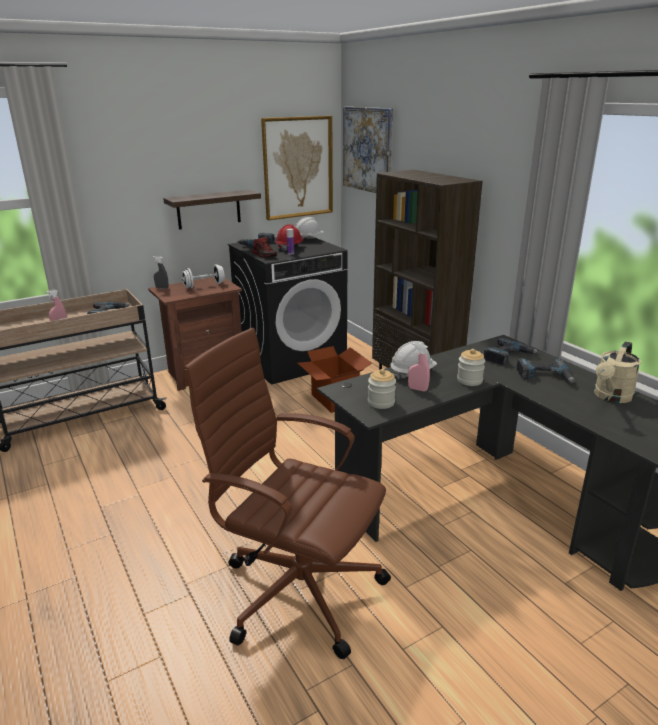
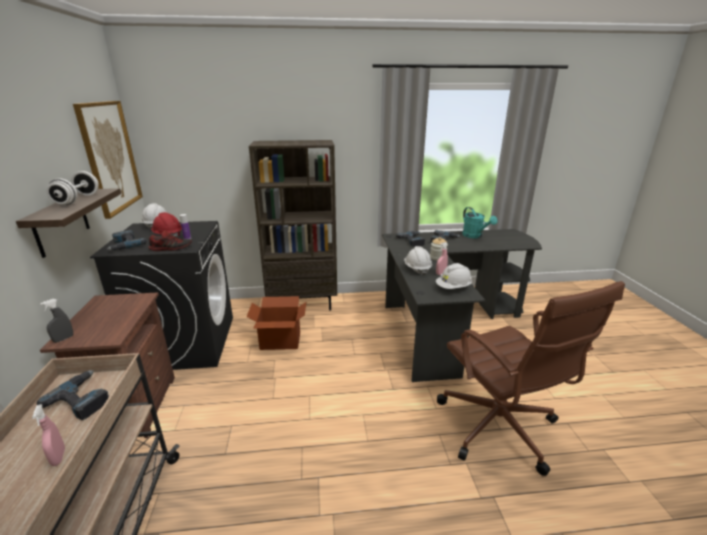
camera: 65 degrees left, 0 degrees up
(204, 285) = (110, 310): white dumbbell -> white dumbbell (78, 200)
(297, 589) = (499, 428): brown office chair -> brown office chair turned 75 degrees counterclockwise
(368, 149) = (178, 130): picture -> none
(381, 402) = (453, 288): jar -> white hard hat
(611, 397) = (475, 236): beige watering can -> turquoise watering can

